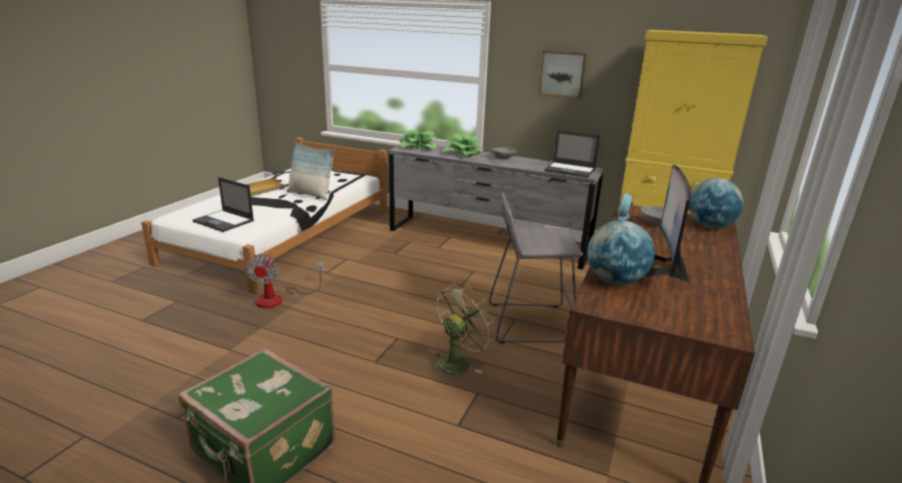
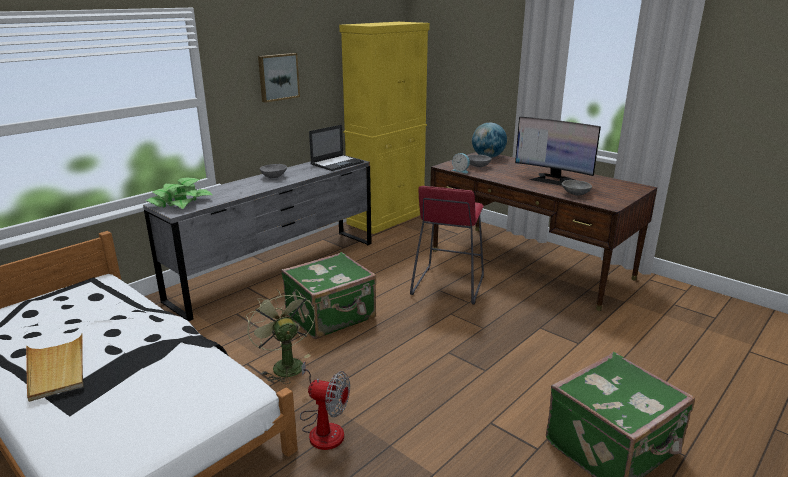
camera: 70 degrees left, 0 degrees up
(224, 221) = (178, 409): laptop -> none
(310, 194) = (135, 325): pillow -> none
(426, 275) = (331, 317): none -> green suitcase
(457, 362) = (496, 328): green fan -> green fan (284, 364)
(464, 153) = (236, 188): potted plant -> none
(529, 323) = (448, 285): grey stool -> red stool
(615, 281) = (575, 194): globe -> grey bowl

